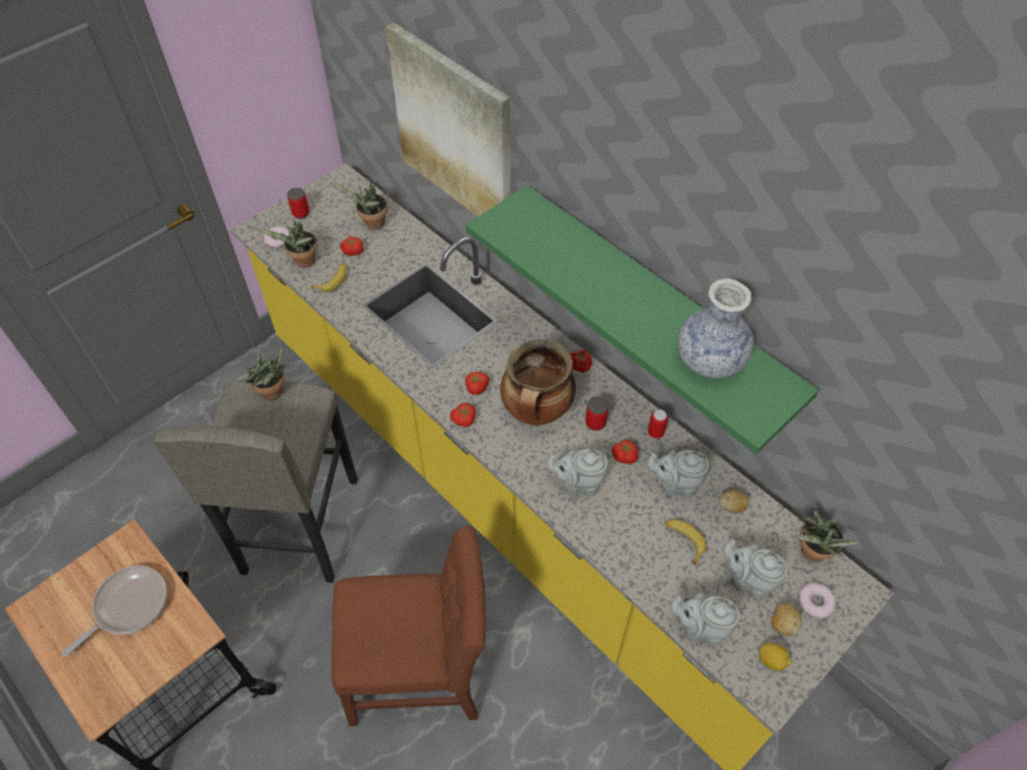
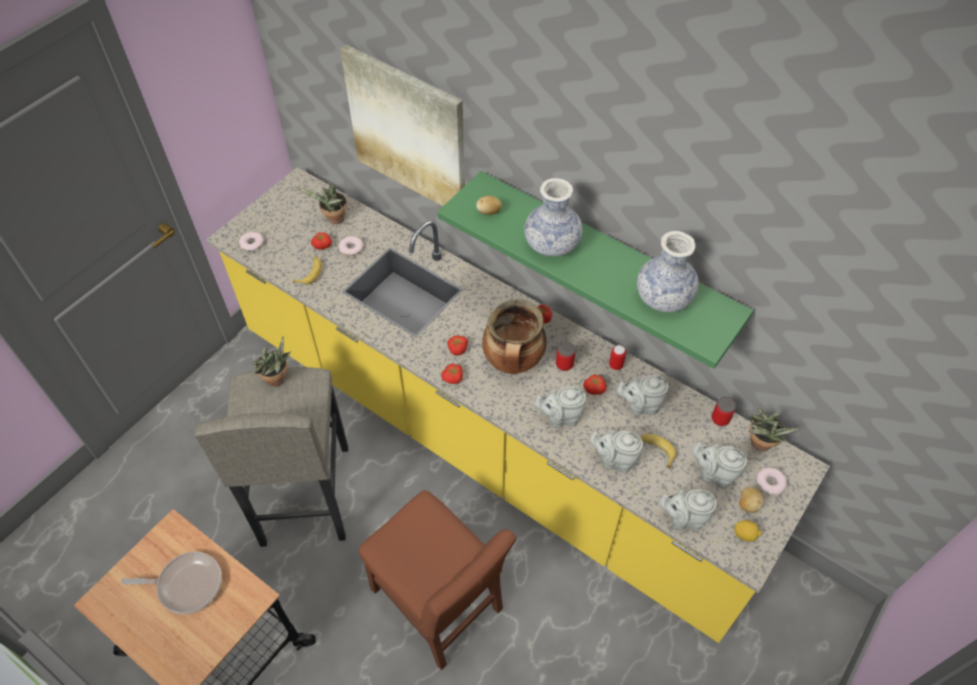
camera: 10 degrees left, 0 degrees up
(128, 606) = (186, 584): frying pan -> frying pan turned 60 degrees clockwise
(301, 213) = (267, 217): can -> can (720, 419)
(302, 262) = (279, 261): potted plant -> none
(383, 258) = (351, 248): none -> donut
(421, 675) = (440, 605): brown chair -> brown chair turned 60 degrees clockwise
(589, 280) = (552, 245): none -> vase
(632, 544) = (615, 460): none -> grey teapot
(731, 507) = (689, 417): potato -> potato (488, 212)

